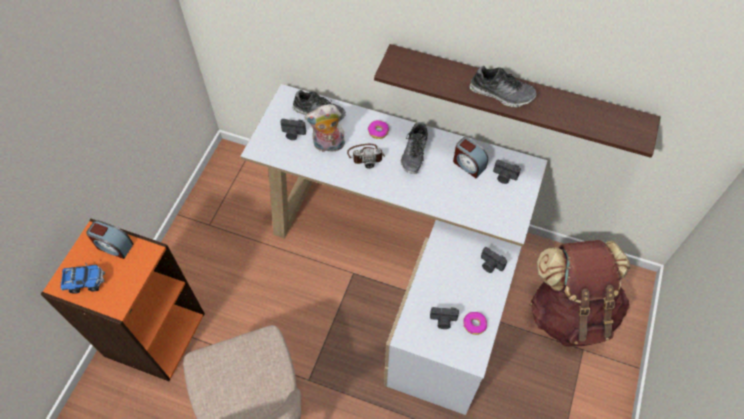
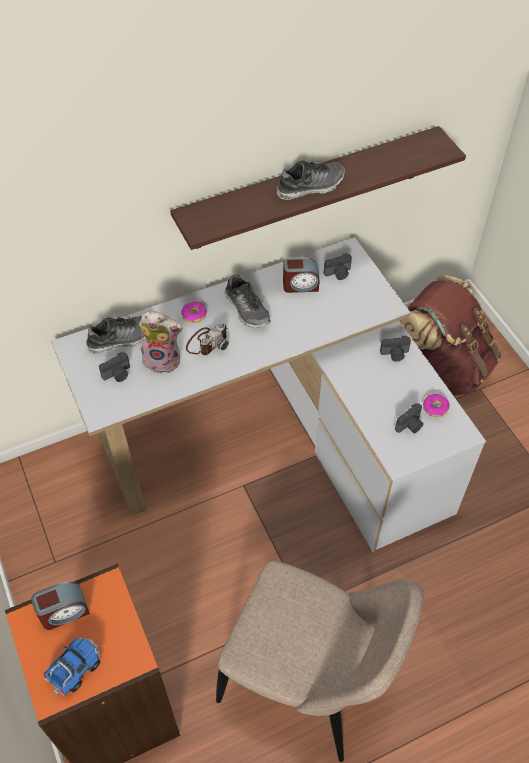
camera: 45 degrees left, 5 degrees down
(328, 146) = (163, 360): plush toy -> plush toy turned 120 degrees counterclockwise

